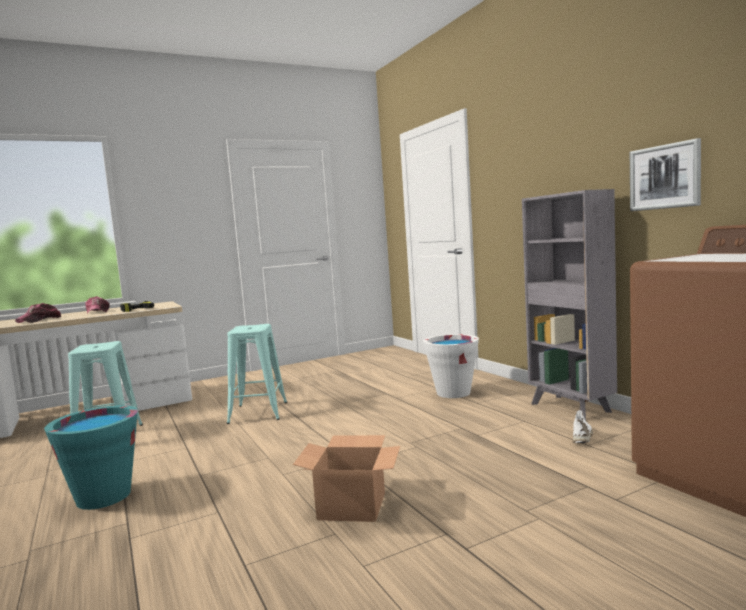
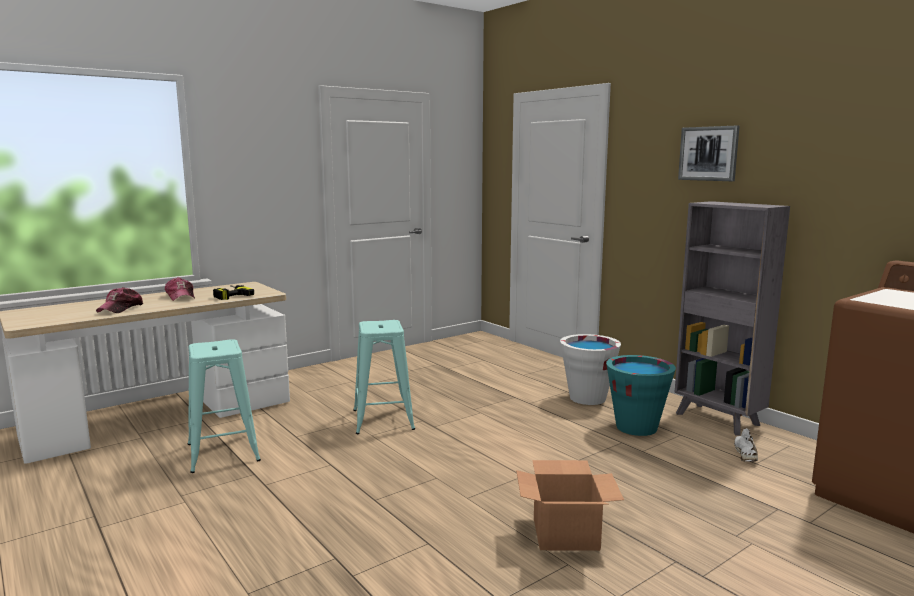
camera: 10 degrees left, 5 degrees up
(104, 497) = (281, 527): turquoise bucket -> turquoise bucket (636, 427)
(664, 177) = (845, 202): picture -> picture (708, 153)

